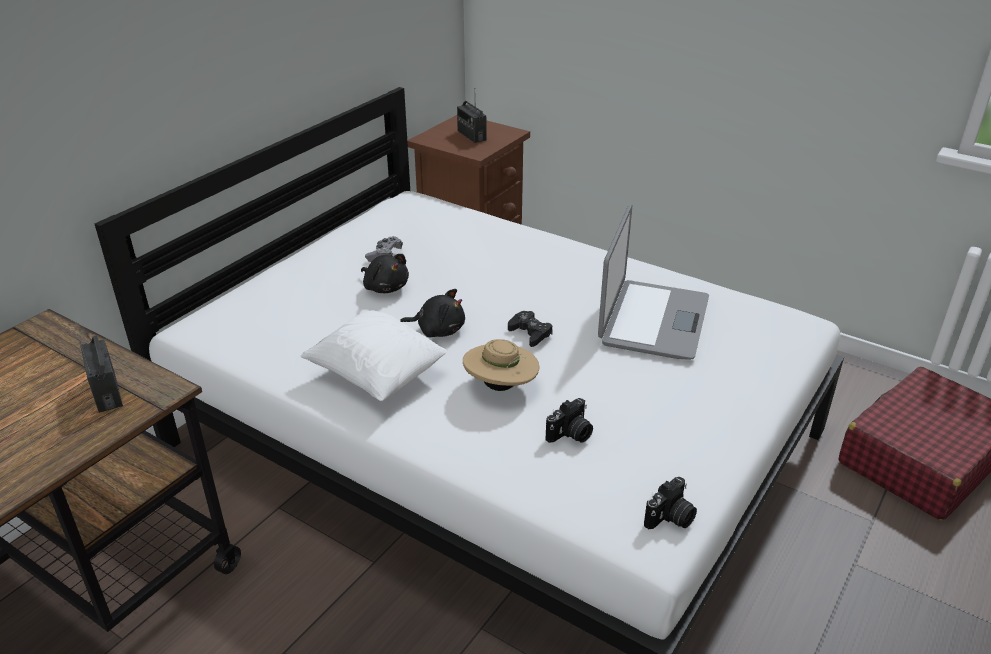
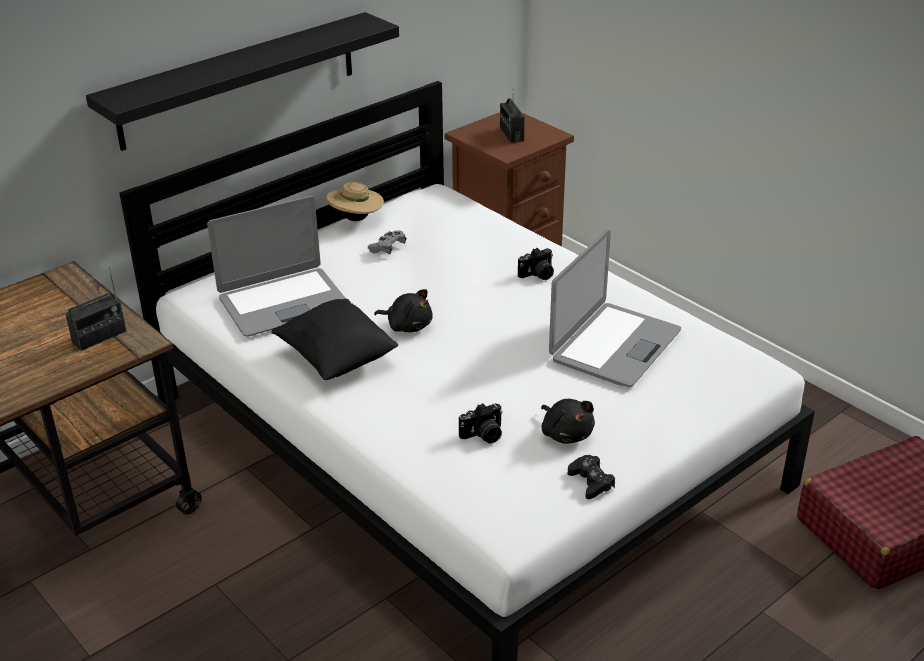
camera: 15 degrees right, 0 degrees up
(106, 392) = (99, 337): radio -> radio turned 120 degrees counterclockwise
(211, 89) = (239, 80): none -> black shelf
(296, 324) = (283, 303): none -> laptop
(377, 375) = (336, 358): white pillow -> black pillow
(385, 287) = (376, 279): black plush toy -> black plush toy (566, 433)
(501, 386) = (441, 385): beige hat -> beige hat (356, 219)
(530, 333) = (490, 340): black game controller -> black game controller (591, 482)
(670, 518) = (536, 517): camera -> camera (538, 275)

